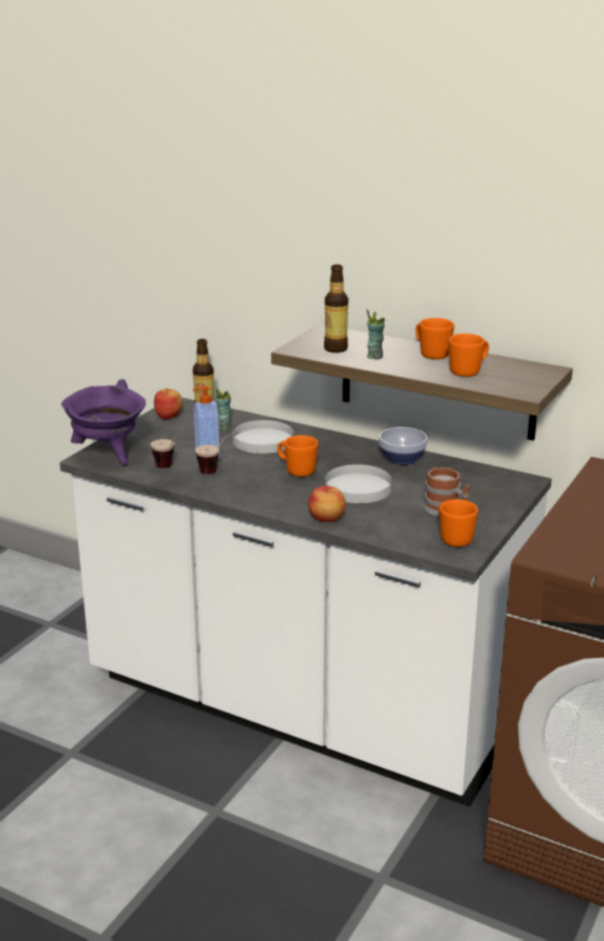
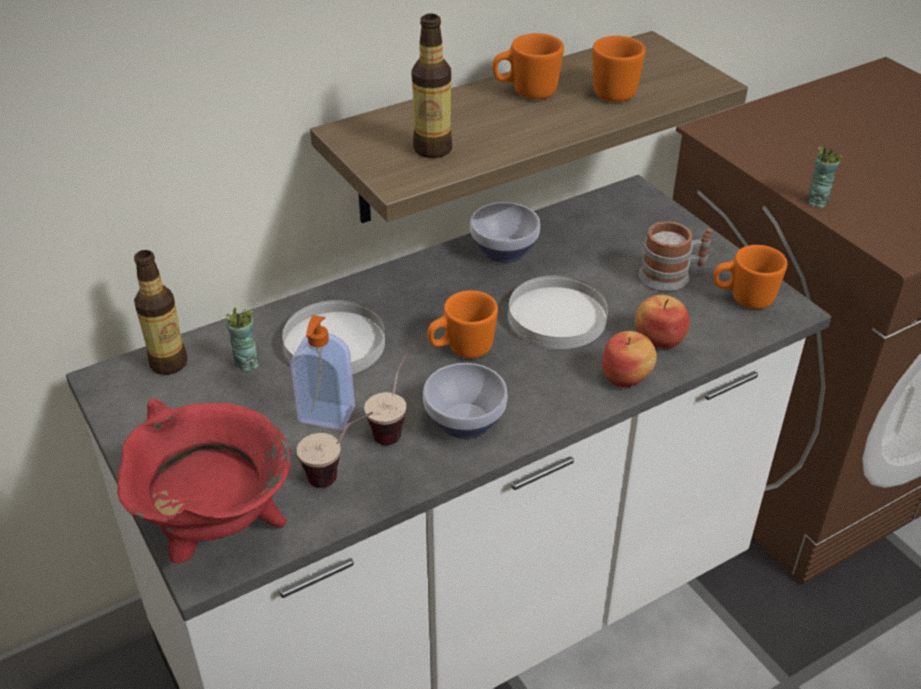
camera: 60 degrees left, 15 degrees up
(108, 455) = (218, 532): purple cooking pot -> red cooking pot
(169, 416) = (140, 407): apple -> apple (659, 338)
(238, 485) = (462, 422): none -> bowl
(374, 356) = (494, 131): cup -> cup (817, 201)

